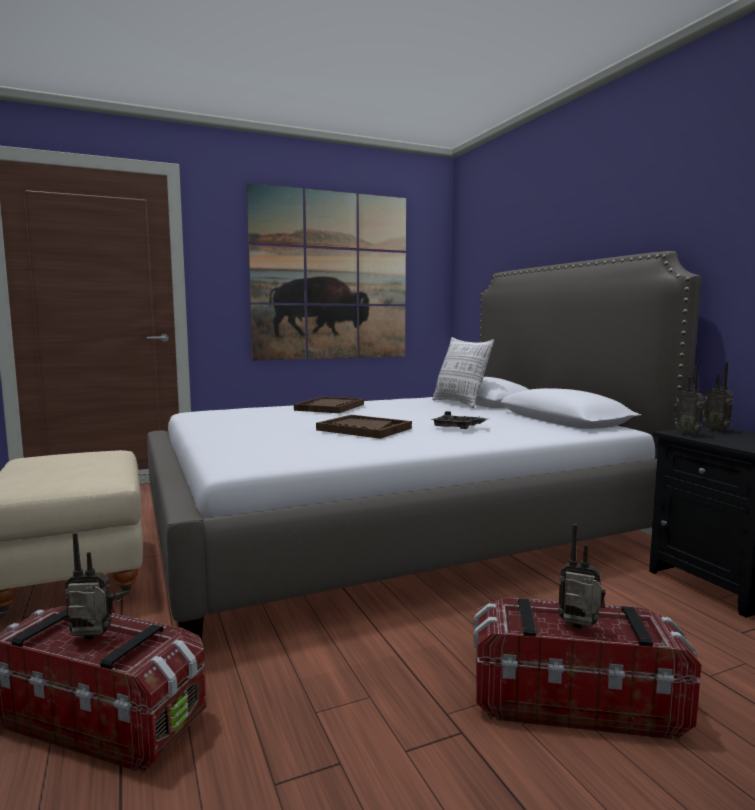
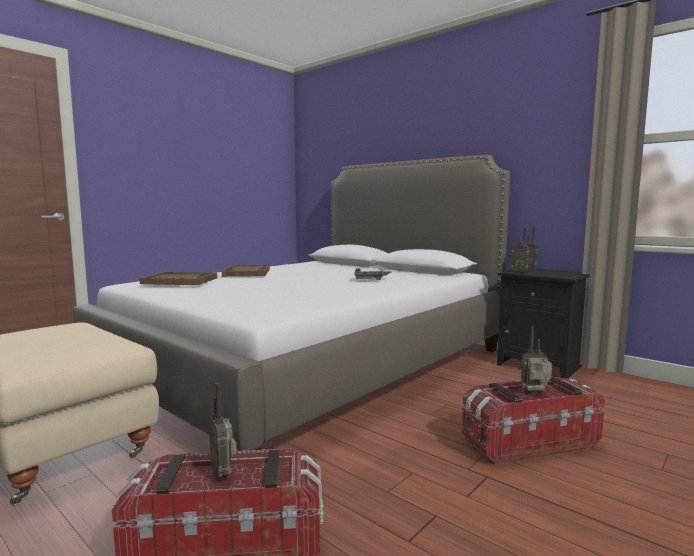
camera: 25 degrees left, 0 degrees up
(91, 639) = (223, 474): radio -> radio turned 90 degrees counterclockwise
(331, 276) = (207, 164): picture -> none
(364, 429) = (307, 285): brown tray -> brown tray (179, 281)
(460, 403) = (337, 265): pillow -> none

